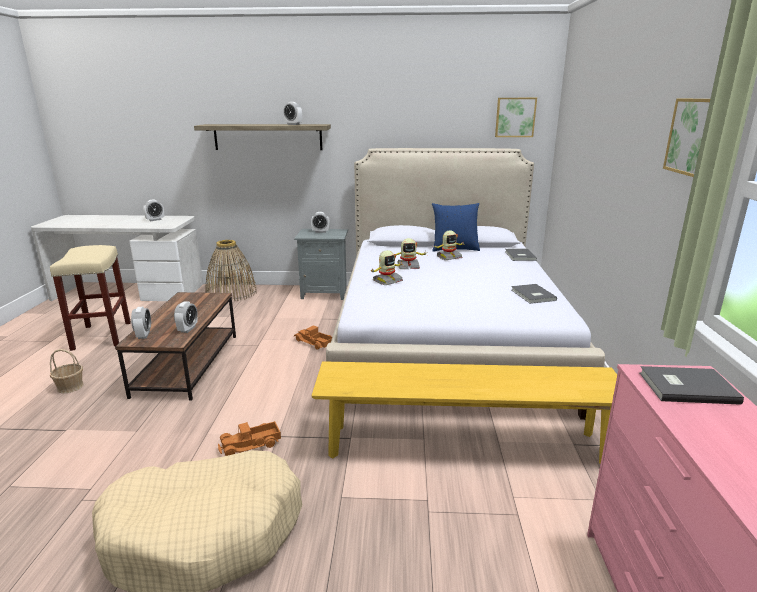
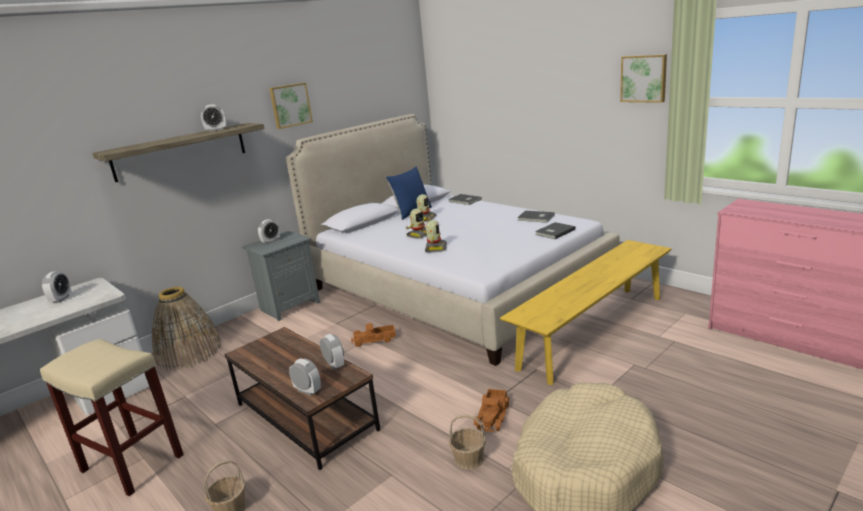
camera: 45 degrees left, 0 degrees up
(178, 458) = (468, 459): none -> basket
(515, 117) = (400, 87): picture -> picture (290, 105)
(685, 386) = (754, 208): grey book -> grey book (554, 232)

